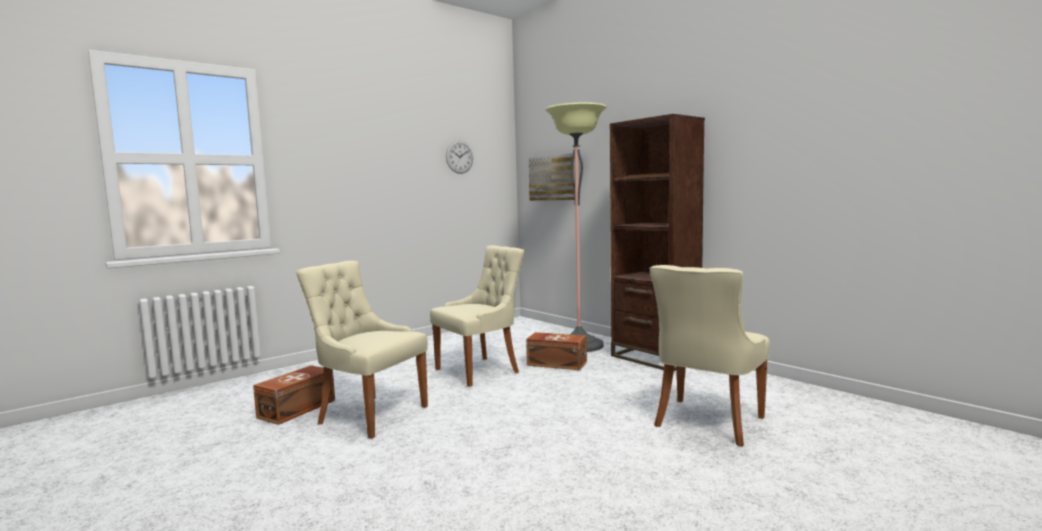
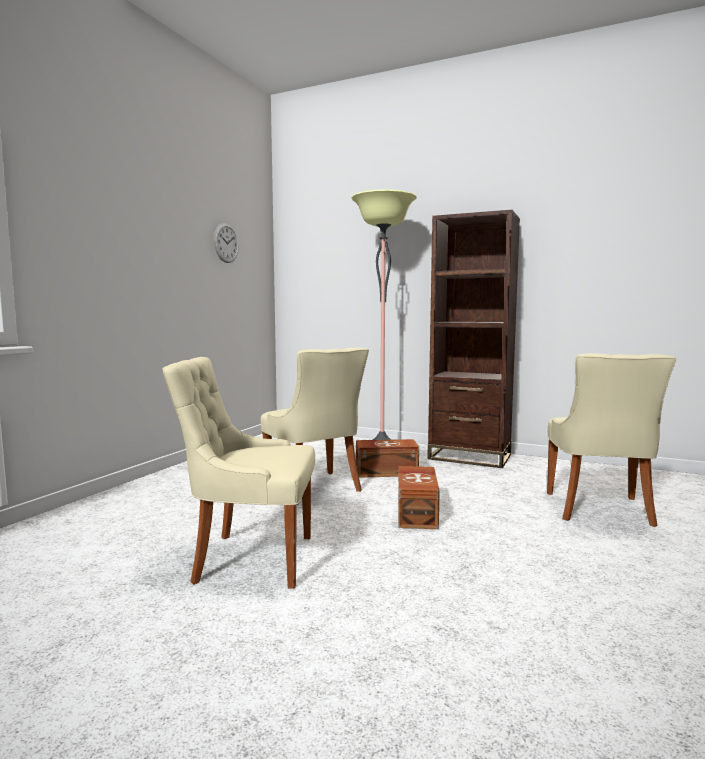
camera: 25 degrees left, 0 degrees up
(298, 408) = (134, 568): brown storage box -> brown storage box (418, 513)
(480, 370) = (315, 488): beige chair -> beige chair turned 120 degrees clockwise
(553, 178) = (328, 274): picture -> none

